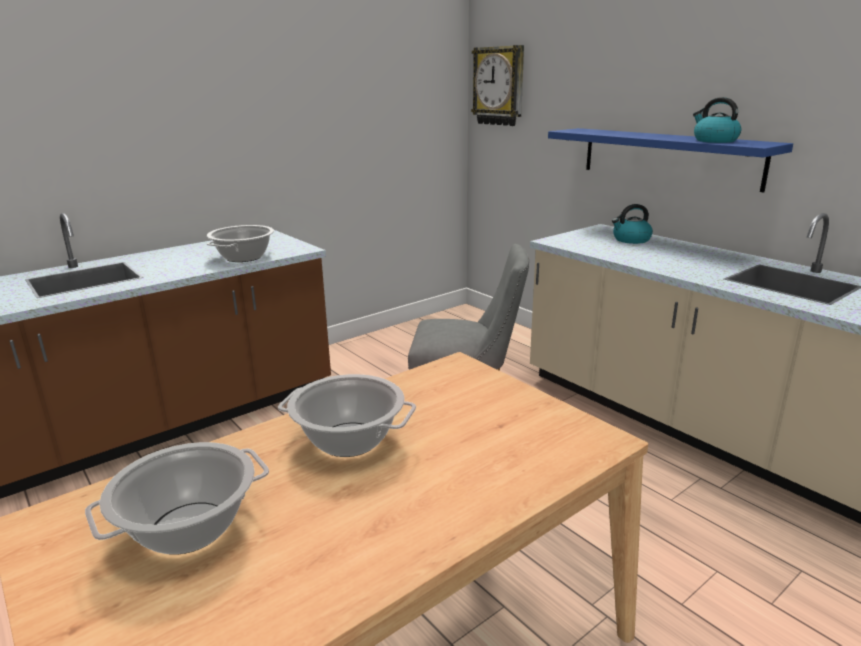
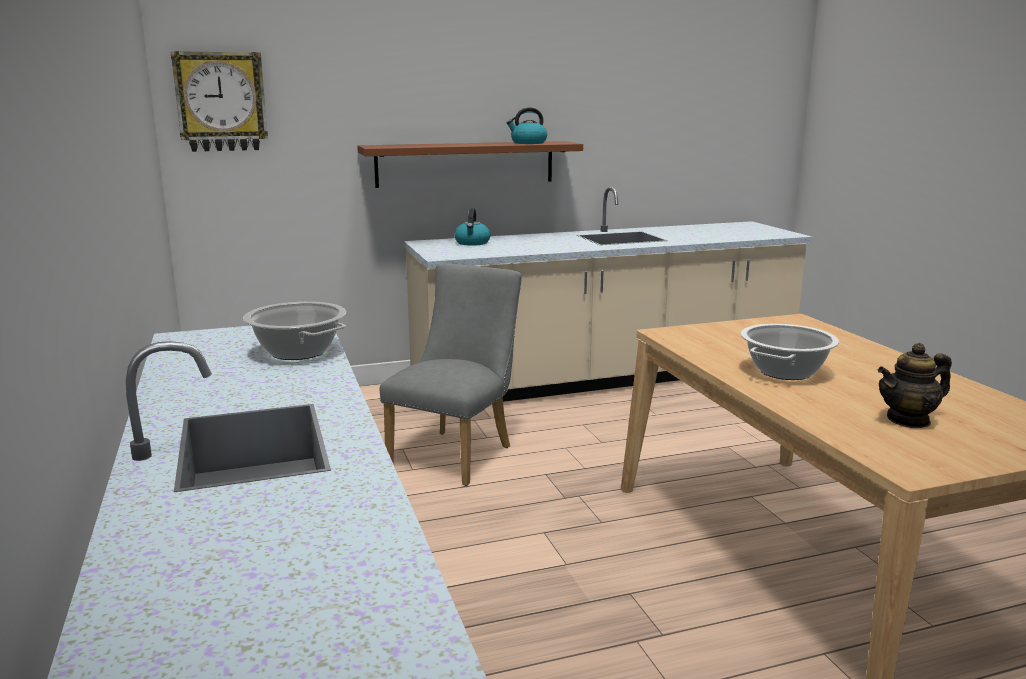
camera: 70 degrees left, 5 degrees down
(188, 528) = (908, 420): cooking pot -> teapot
(668, 157) = (465, 163): blue shelf -> brown shelf

